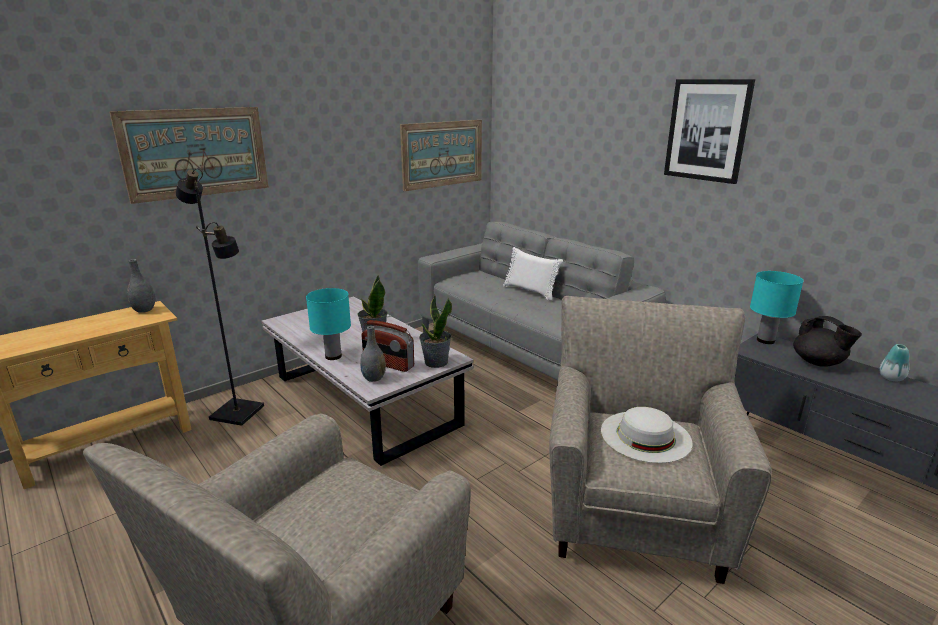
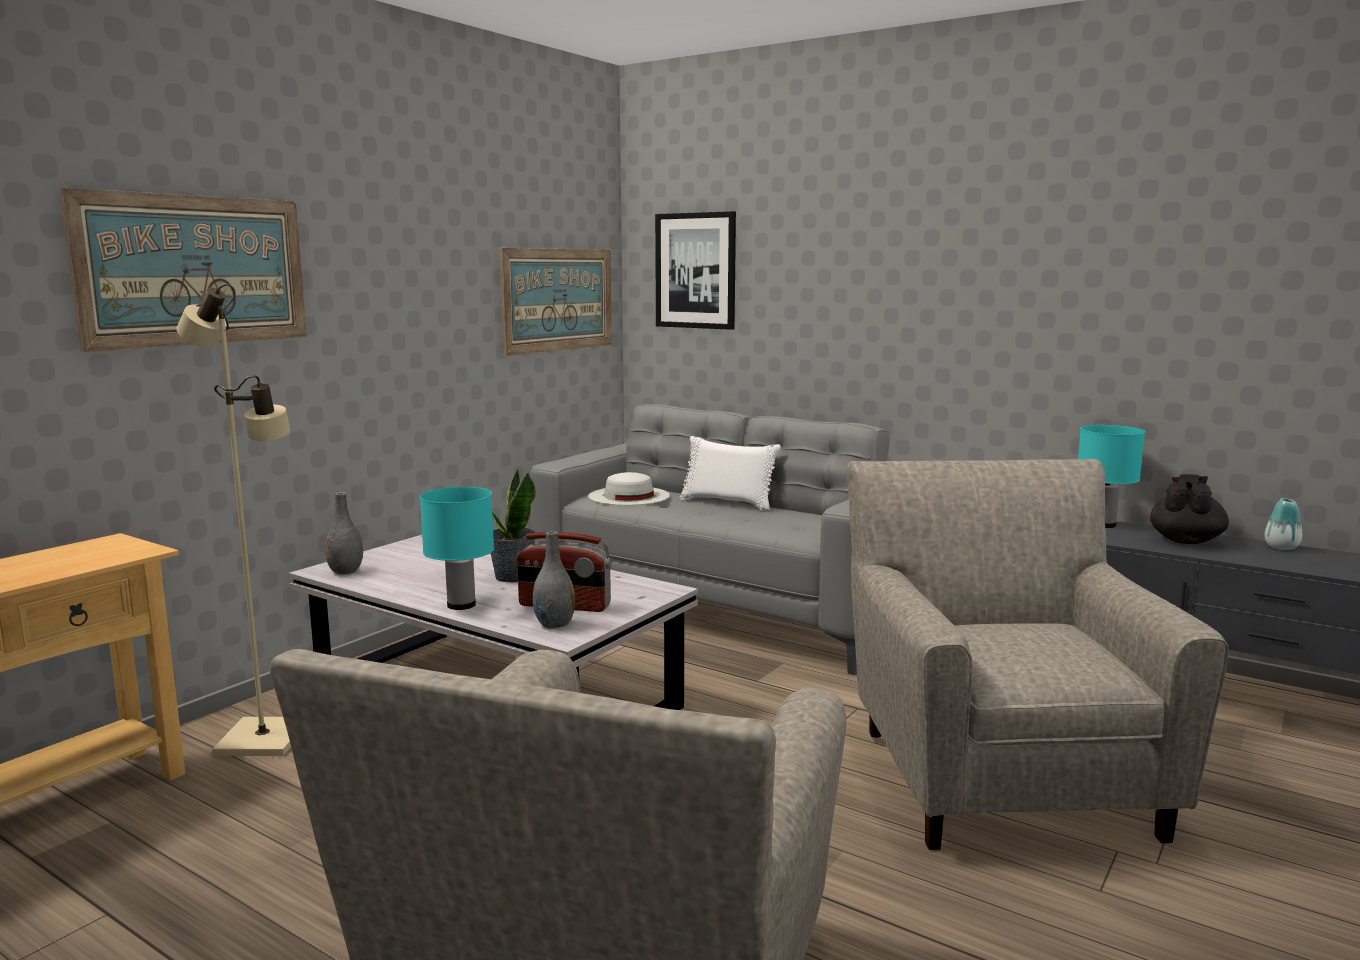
camera: 15 degrees left, 10 degrees down
(144, 310) = (103, 545): grey vase -> grey vase (345, 571)
(237, 413) = (263, 739): black floor lamp -> beige floor lamp
(436, 362) = (641, 597): potted plant -> none
(645, 436) = (1025, 638): white hat -> white hat (629, 496)
(707, 130) = (977, 241): picture -> picture (696, 270)
(818, 363) = (1186, 540): black teapot -> black teapot turned 105 degrees counterclockwise

